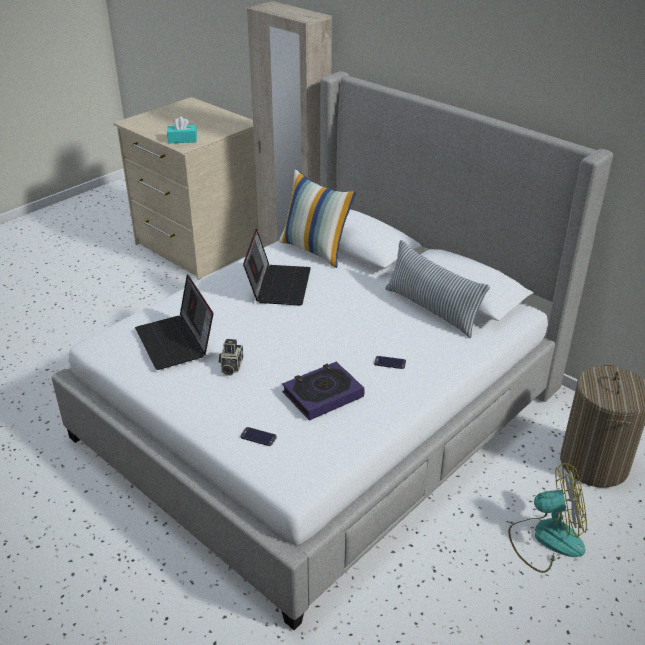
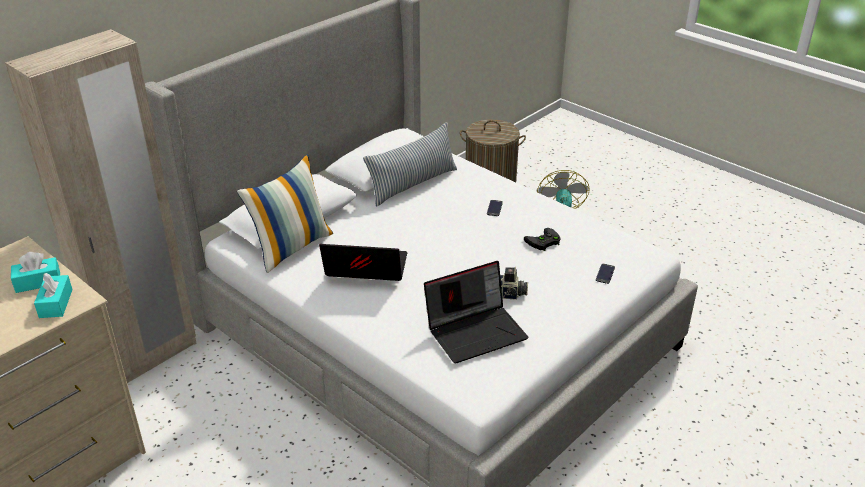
camera: 90 degrees left, 0 degrees up
(207, 132) = (38, 282): none -> turquoise tissue box
(322, 394) = (543, 242): book -> black game controller

